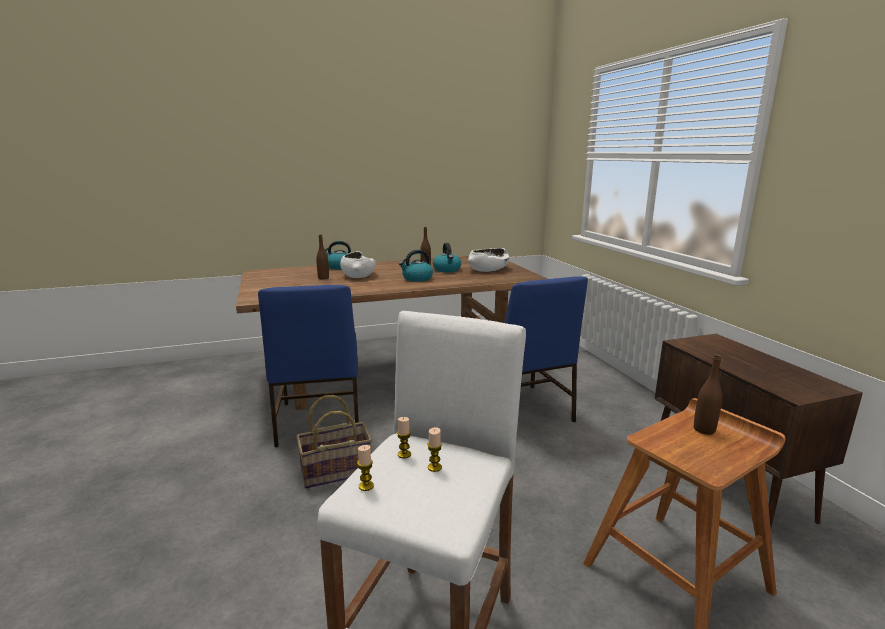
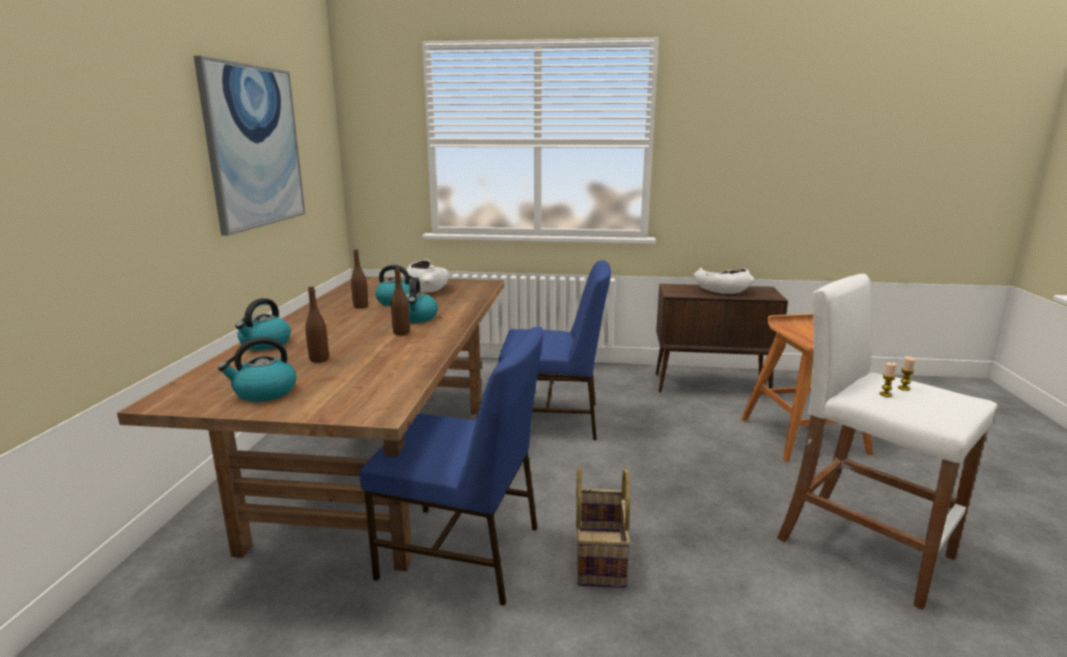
camera: 65 degrees left, 0 degrees up
(272, 280) = (264, 392): none -> kettle
(358, 275) = (340, 340): white bowl -> white bowl (721, 291)
(366, 486) = (937, 412): candle -> none
(431, 156) = (254, 147): none -> picture
(704, 430) = (801, 329): brown bottle -> brown bottle (401, 333)

